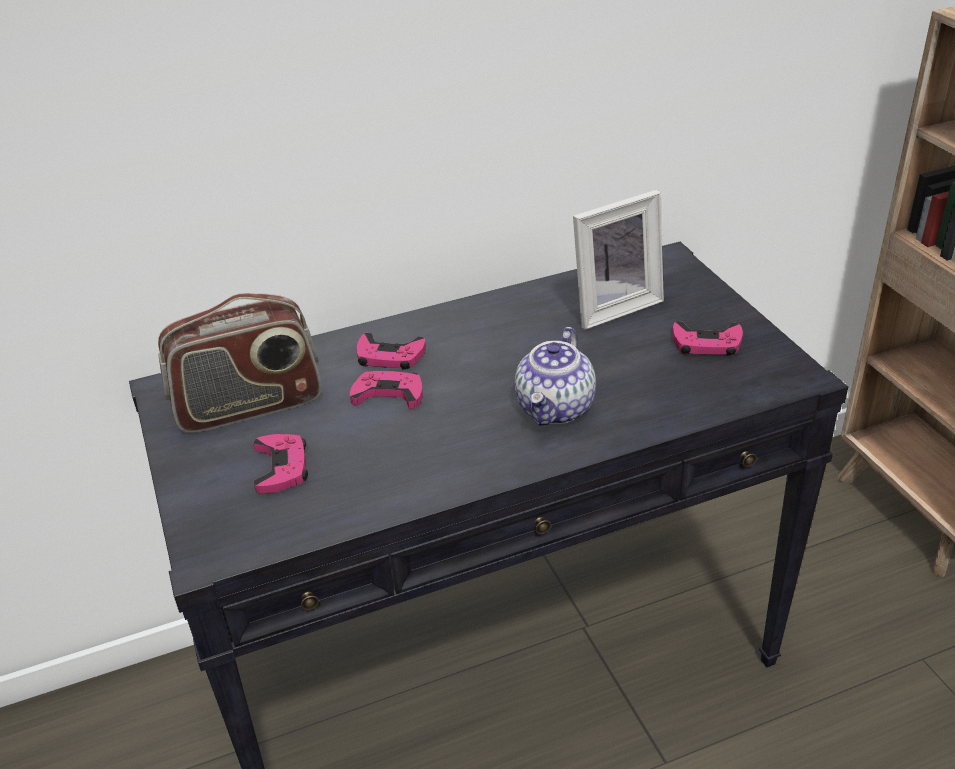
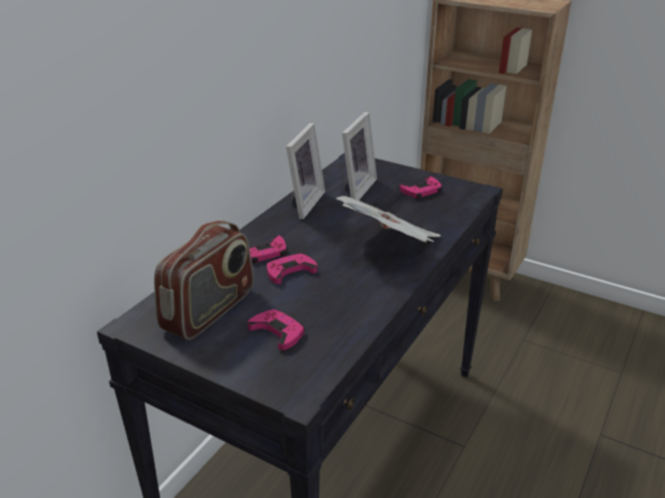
camera: 40 degrees left, 5 degrees down
(518, 303) = (301, 203): none -> picture frame
(556, 408) = (390, 244): teapot -> newspaper

